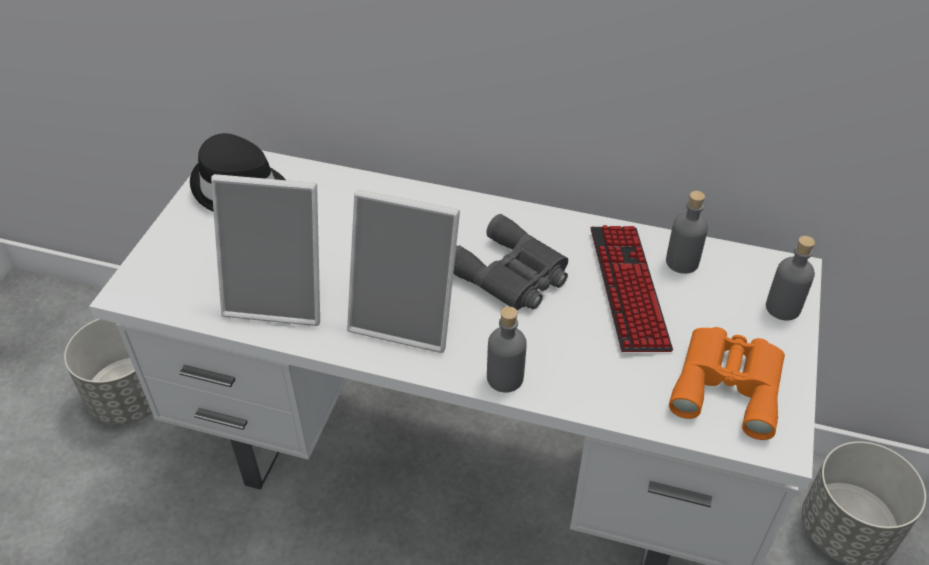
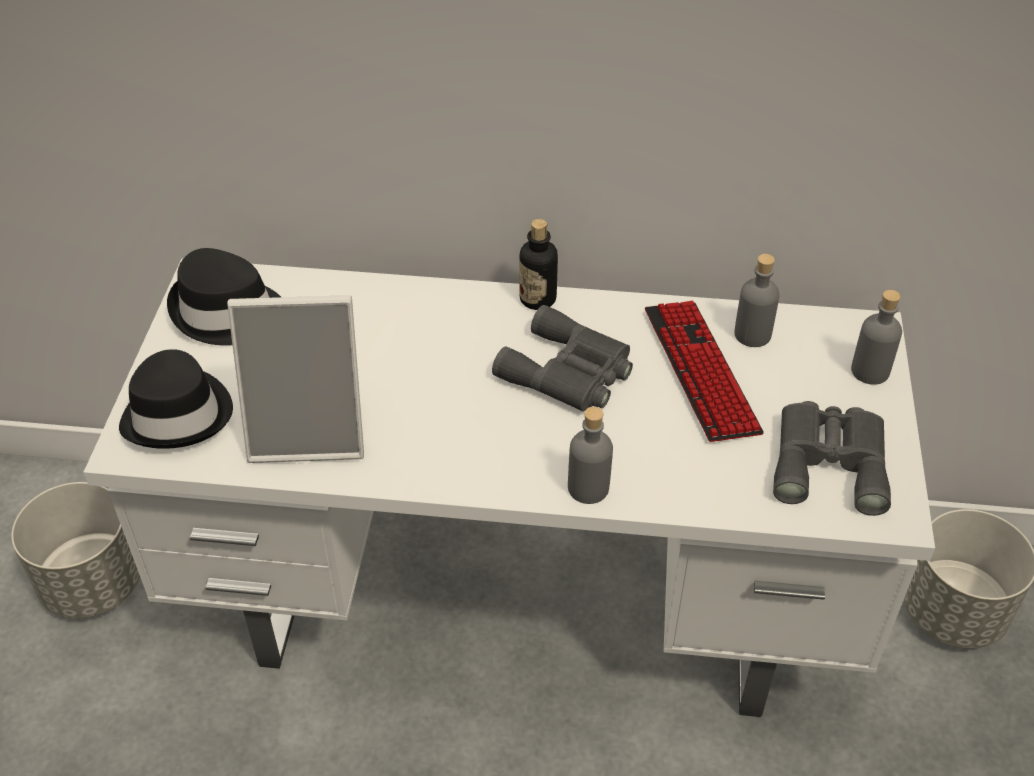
camera: 10 degrees left, 0 degrees up
(178, 268) = (179, 414): none -> black hat
(408, 317) = (463, 435): picture frame -> none
(500, 209) = (537, 299): none -> bottle
(728, 384) = (829, 461): orange binoculars -> grey binoculars

